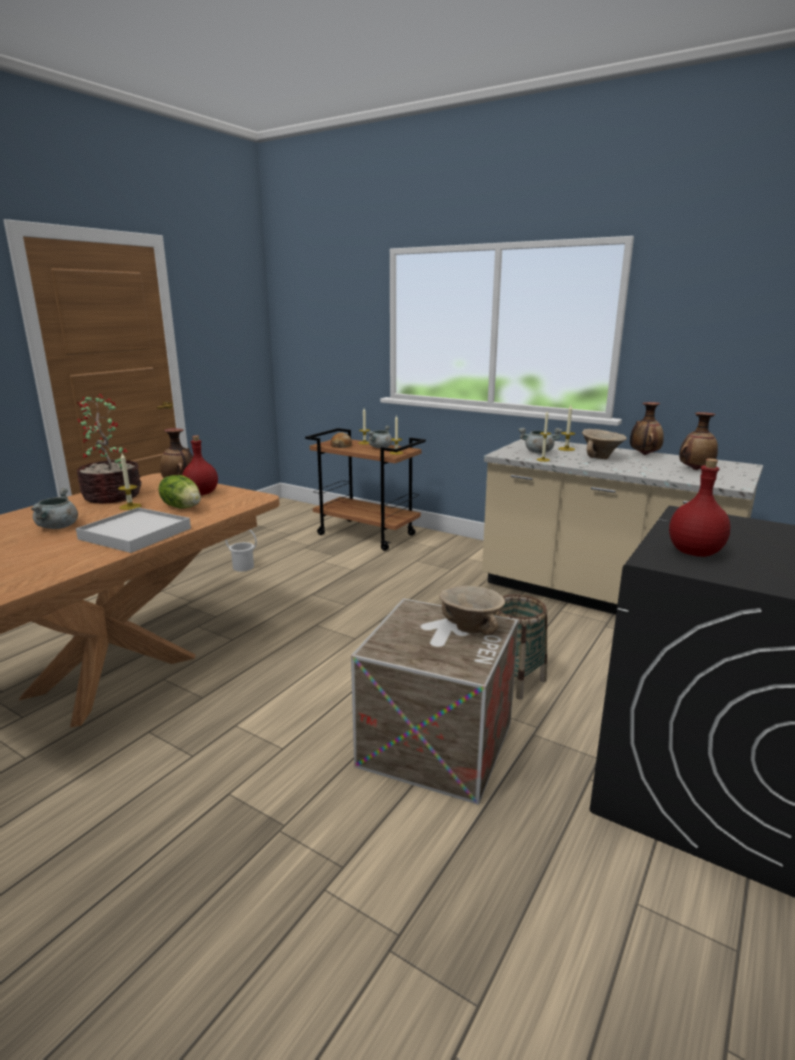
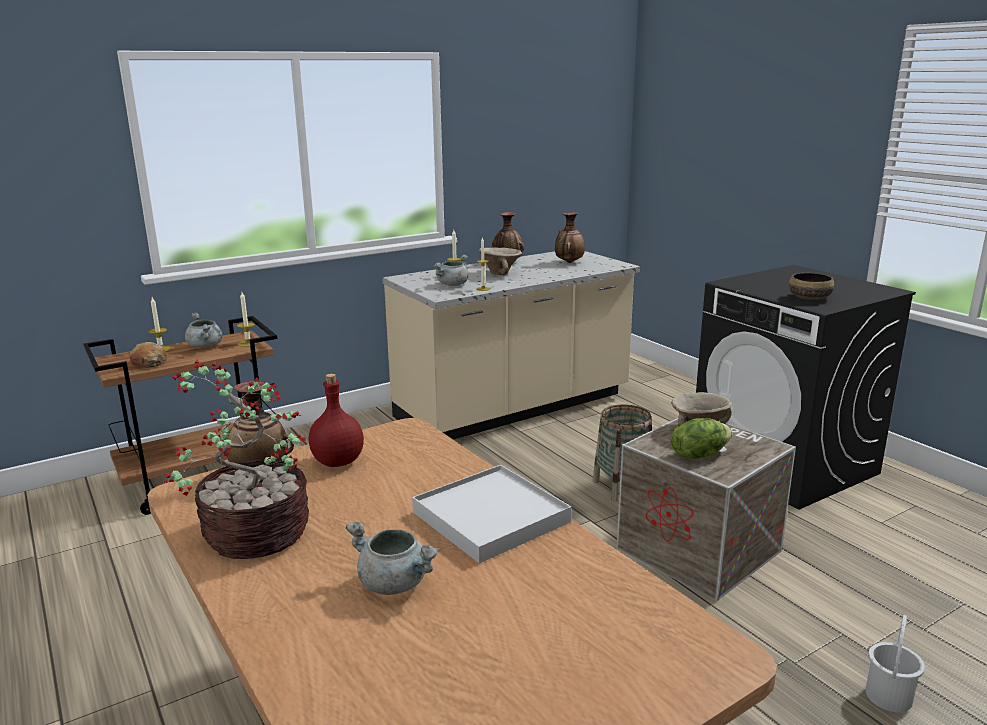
camera: 65 degrees left, 0 degrees up
(130, 506) = (344, 518): candle -> none
(182, 507) = (393, 479): lettuce -> lettuce (698, 454)
(243, 567) = (174, 603): white bucket -> white bucket (889, 696)
(695, 553) = (810, 298): red bottle -> bowl

